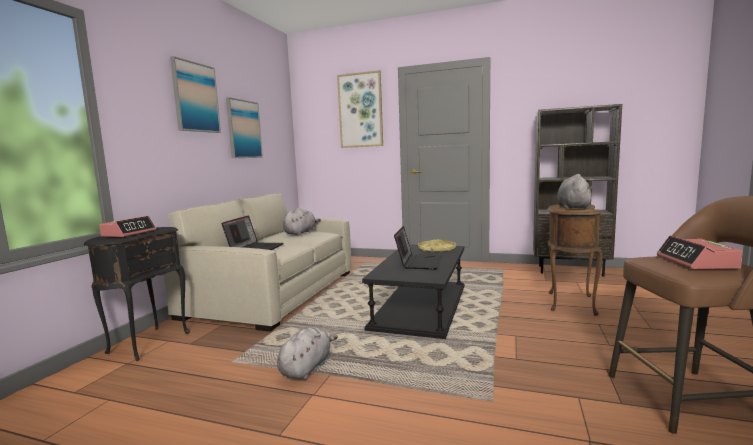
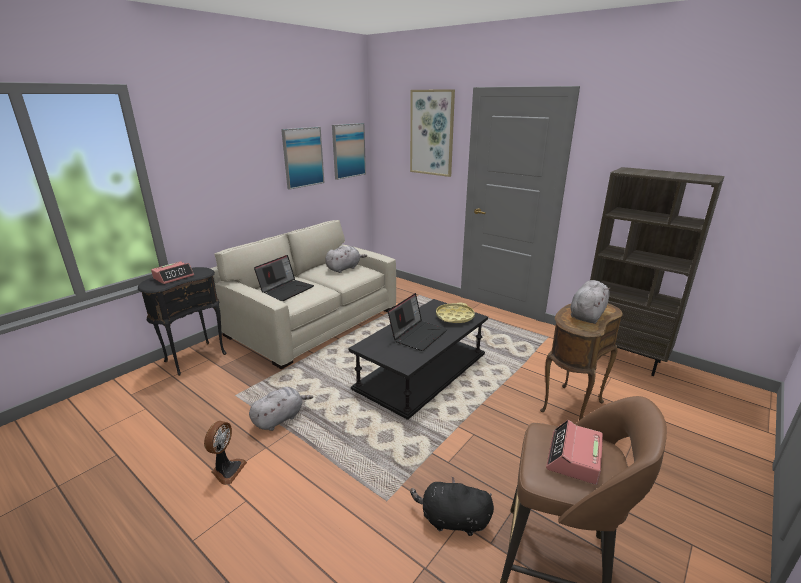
camera: 20 degrees right, 15 degrees up
(195, 97) = (245, 137): picture -> picture (348, 150)
(280, 426) = (227, 470): none -> fan
(569, 397) = (452, 520): none -> black plush toy

